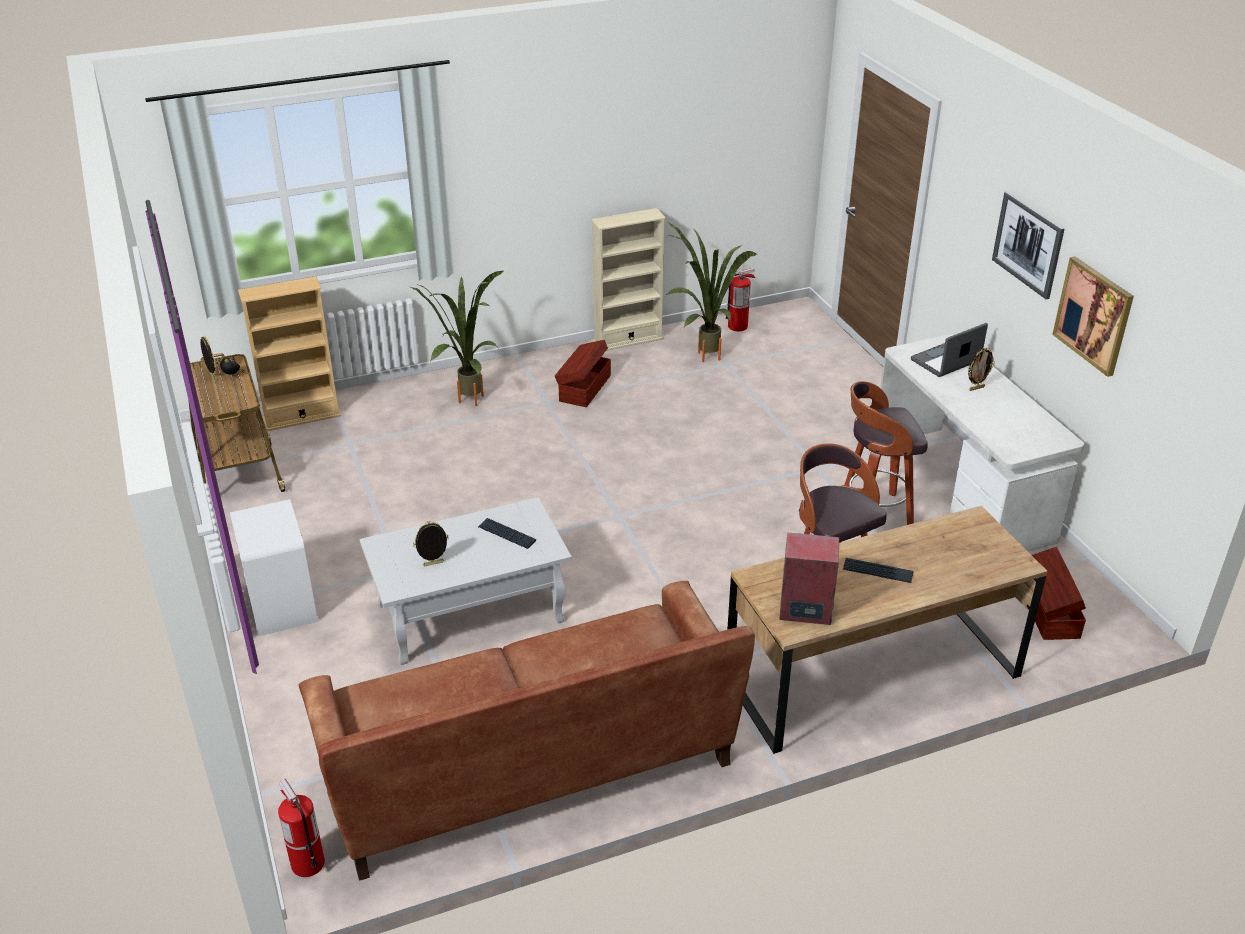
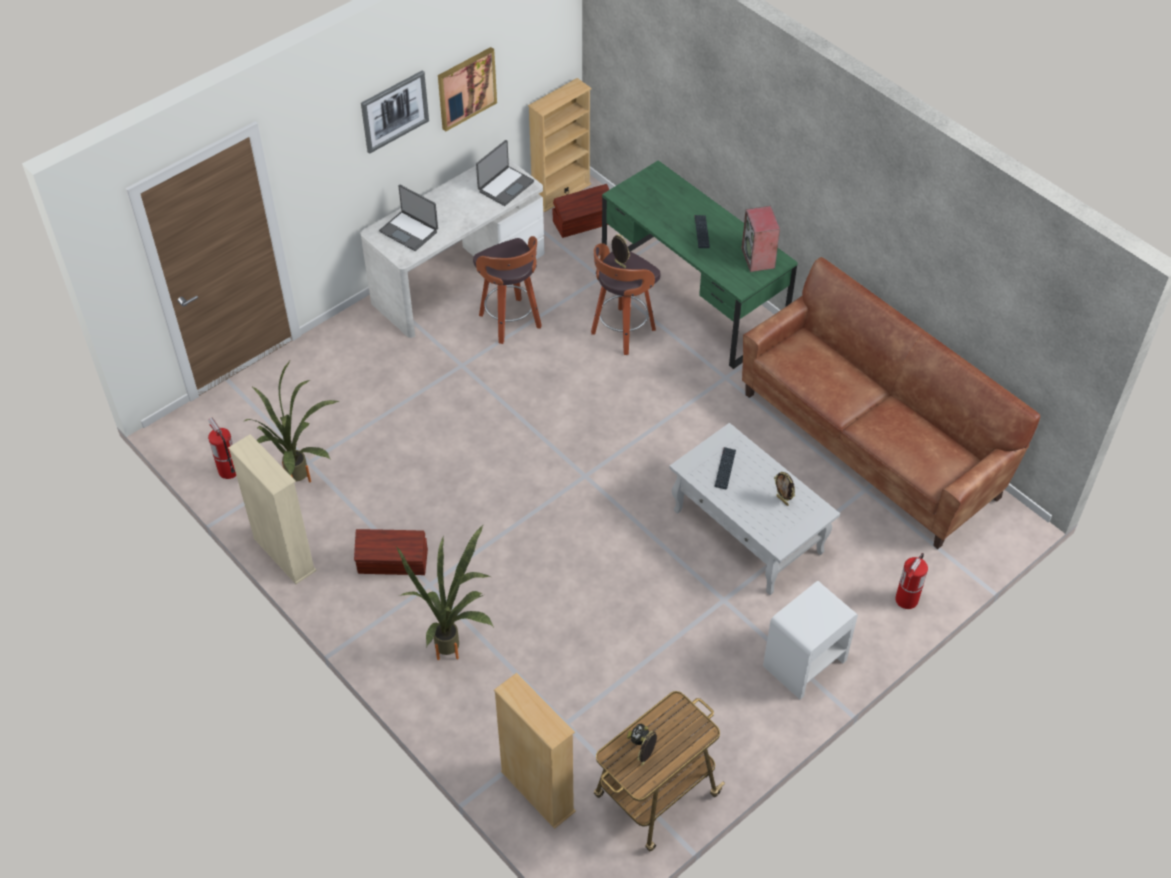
camera: 110 degrees left, 15 degrees up
(307, 863) = (1008, 528): fire extinguisher -> fire extinguisher (906, 600)
(872, 676) = (692, 297): brown desk -> green desk
(976, 388) = (445, 210): picture frame -> picture frame (619, 264)
(1013, 435) = (505, 186): none -> laptop
(1114, 605) = (561, 193): none -> beige bookcase

